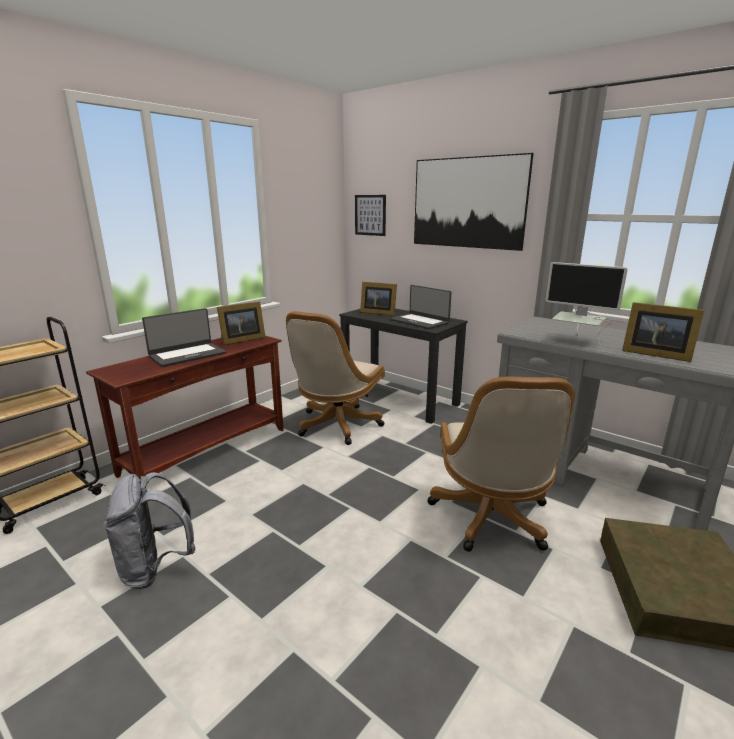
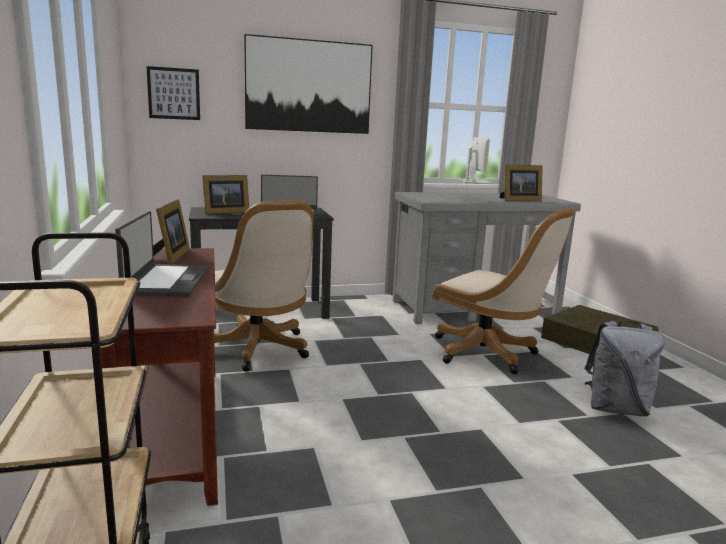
camera: 55 degrees left, 5 degrees down
(155, 567) = (391, 523): grey backpack -> grey backpack (616, 408)
(576, 341) = (471, 200): monitor -> monitor turned 75 degrees counterclockwise

